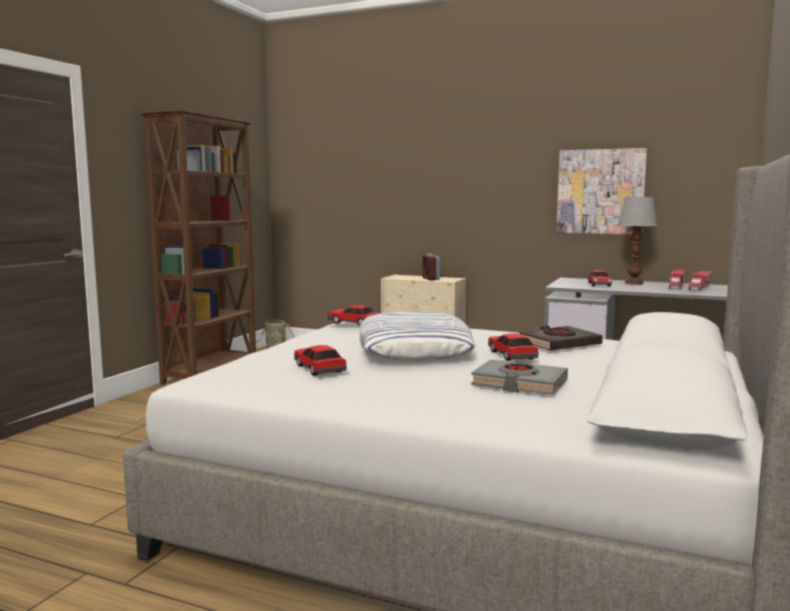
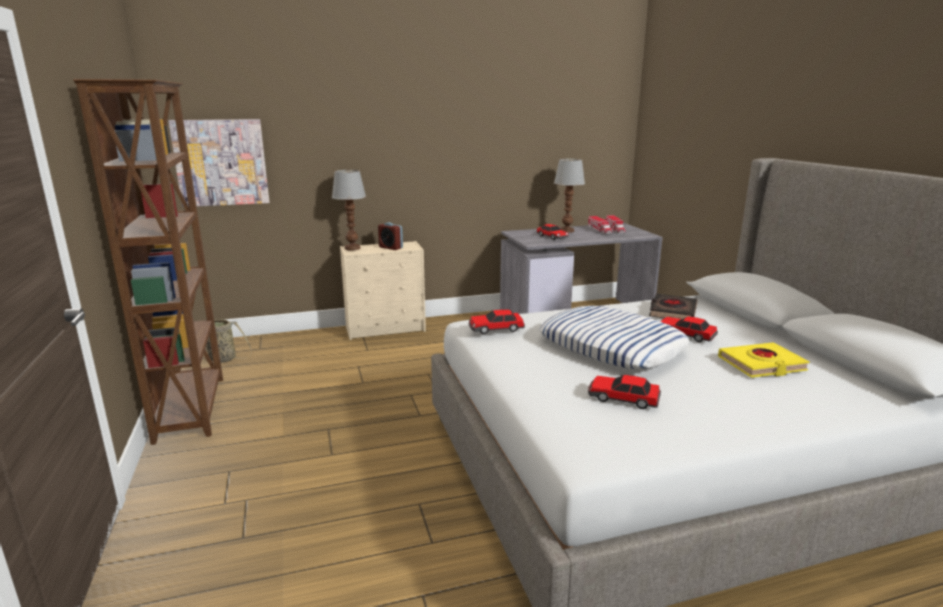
camera: 40 degrees left, 10 degrees up
(399, 276) = (352, 248): none -> table lamp
(519, 383) = (761, 365): grey book -> yellow book
(600, 191) = (529, 153): picture -> picture (221, 162)

